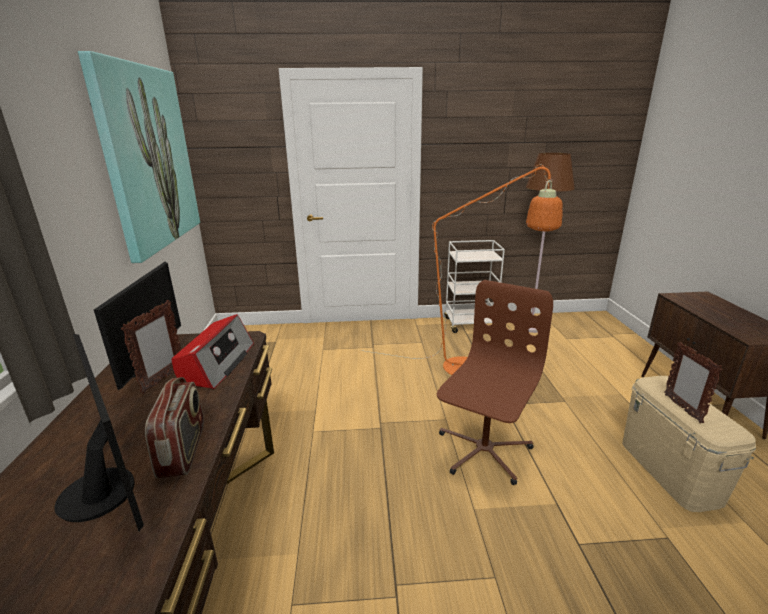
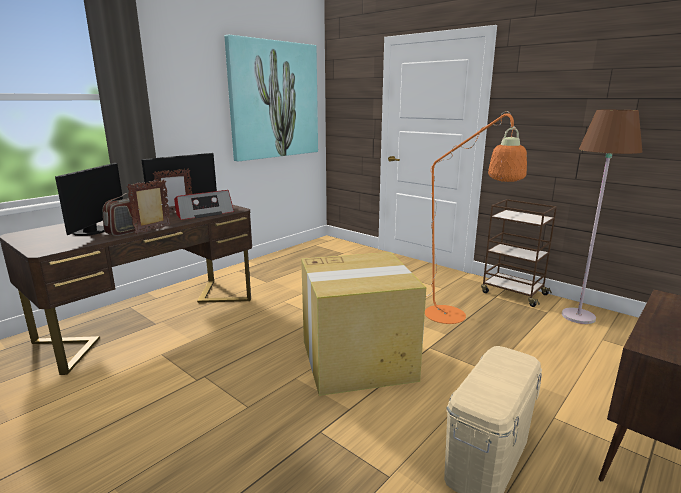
camera: 45 degrees right, 5 degrees down
(470, 324) = (513, 293): white cart -> brown cart
(483, 450) = (359, 359): brown office chair -> cardboard box
(682, 408) = (482, 374): picture frame -> picture frame (153, 230)

